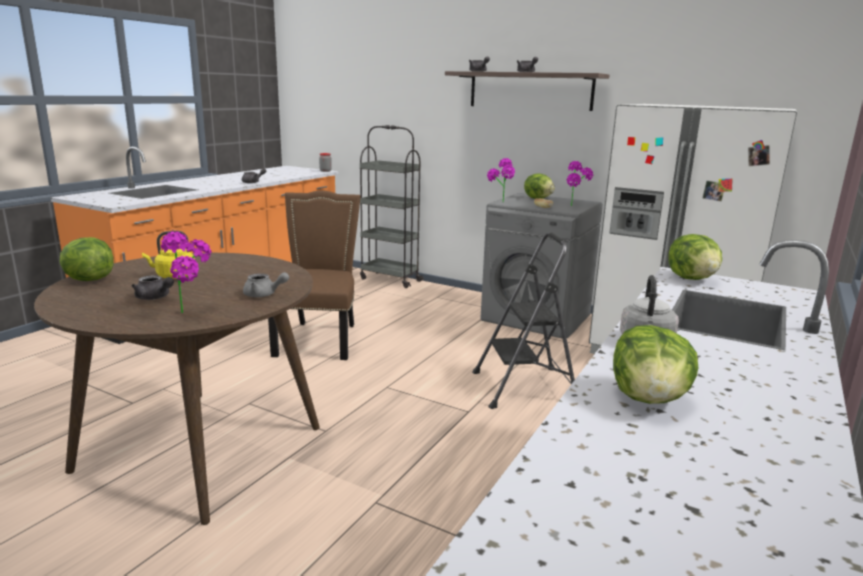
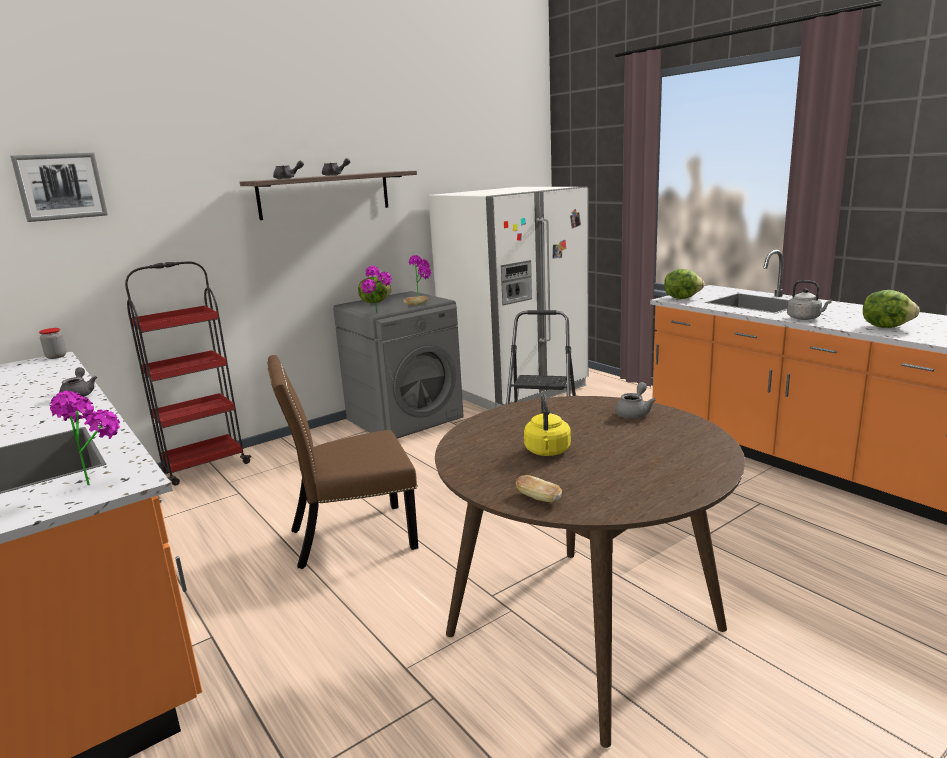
camera: 65 degrees left, 0 degrees up
(88, 280) = (538, 498): lettuce -> bread
(155, 298) = (631, 457): grey teapot -> none
(193, 313) = (685, 439): potted plant -> potted plant (99, 479)
(318, 341) = (355, 536): brown chair -> brown chair turned 45 degrees counterclockwise
(359, 66) = (60, 186): none -> picture
(390, 280) = (205, 468): grey cart -> red cart

